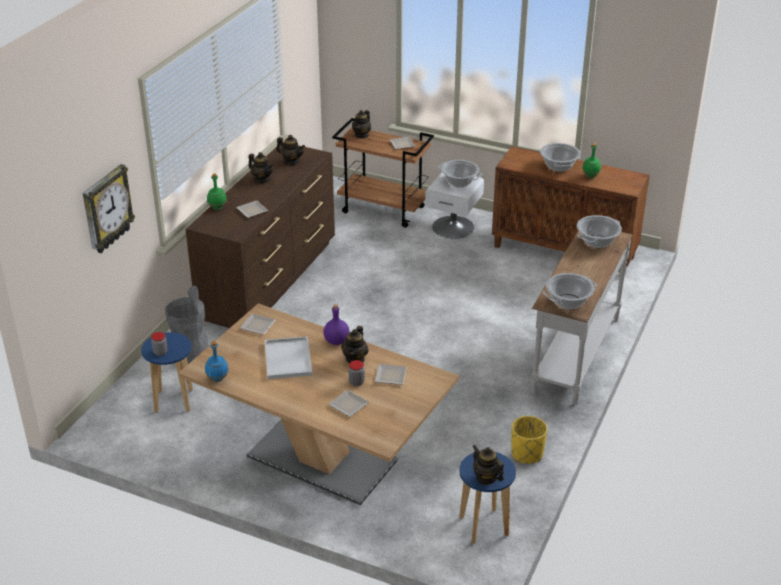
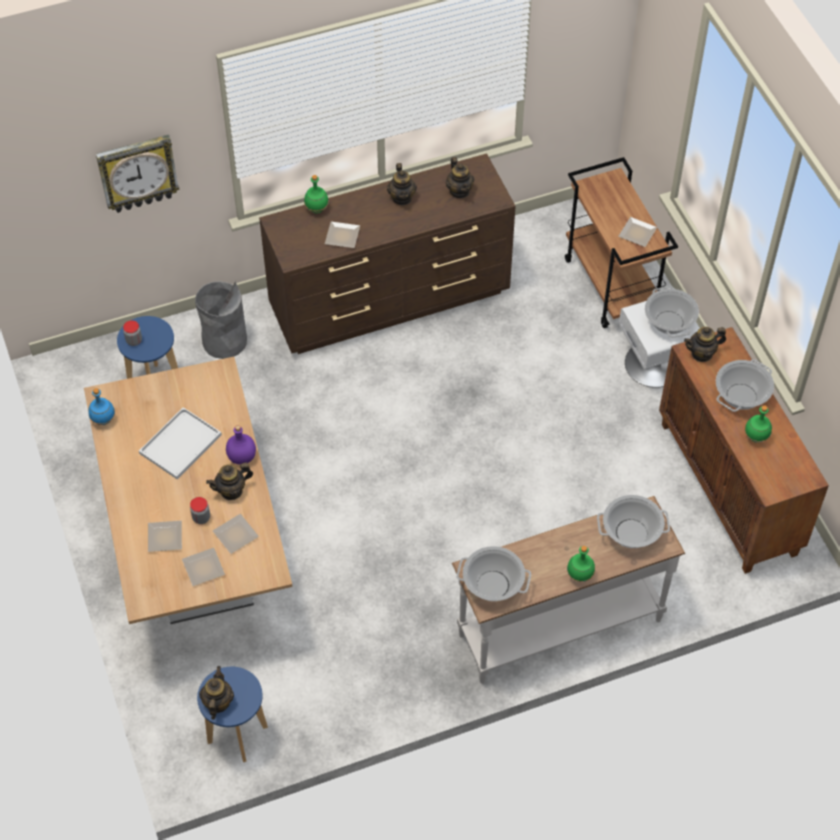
camera: 45 degrees right, 20 degrees up
(257, 325) = (202, 383): plate -> plate (204, 567)
(362, 135) = (613, 189): teapot -> teapot (702, 353)
(526, 454) = (365, 696): yellow planter -> none
(602, 272) = (579, 576): none -> green bottle

